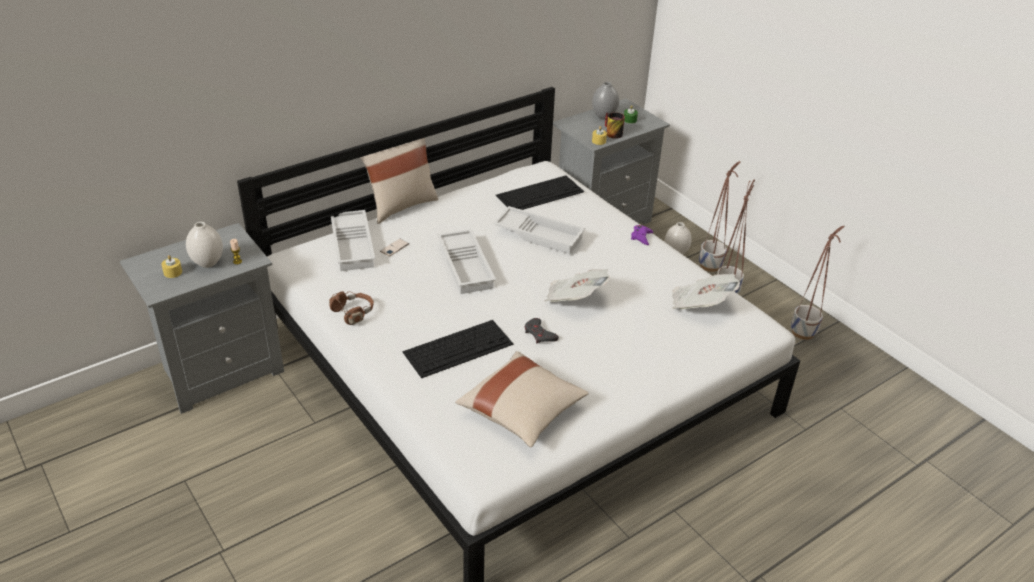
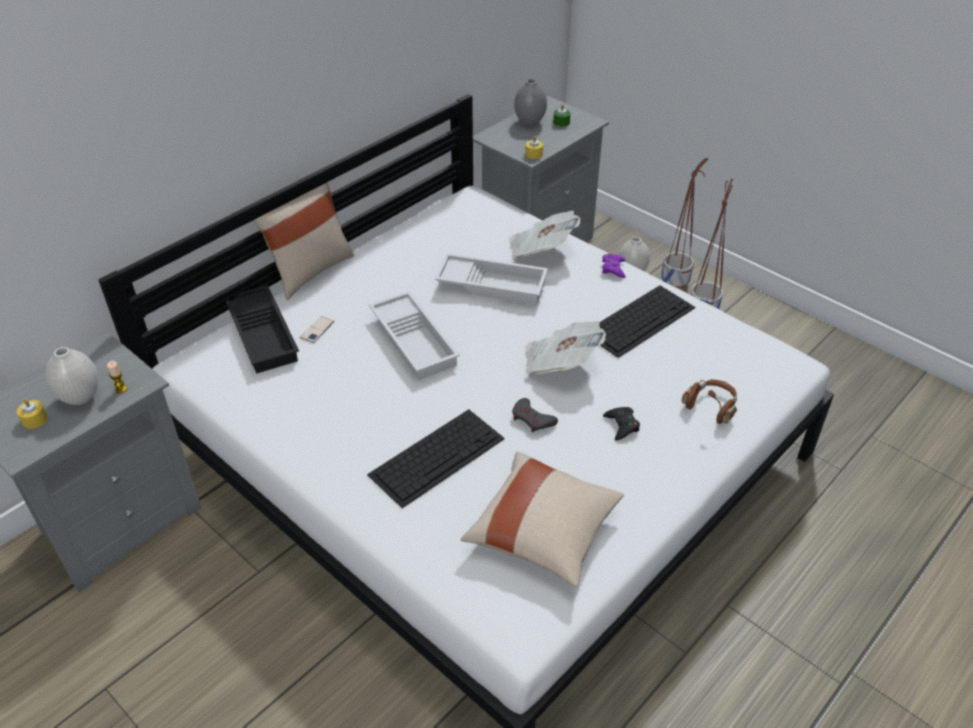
camera: 10 degrees left, 5 degrees up
(353, 313) = (288, 430): brown headphones -> brown headphones (711, 407)
(354, 245) = (264, 334): white tray -> black tray
(540, 193) = (477, 229): keyboard -> keyboard (640, 319)
(608, 350) = (622, 425): none -> black game controller
(611, 133) = (545, 142): mug -> none
(700, 305) = (710, 346): newspaper -> newspaper (541, 249)
(803, 332) = (802, 348): planter -> none

